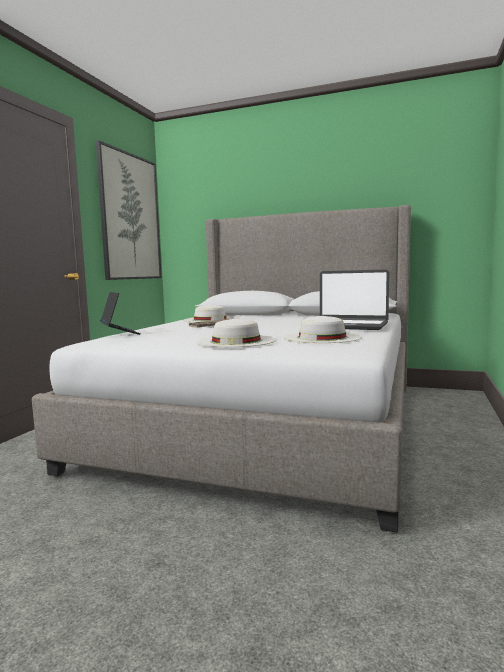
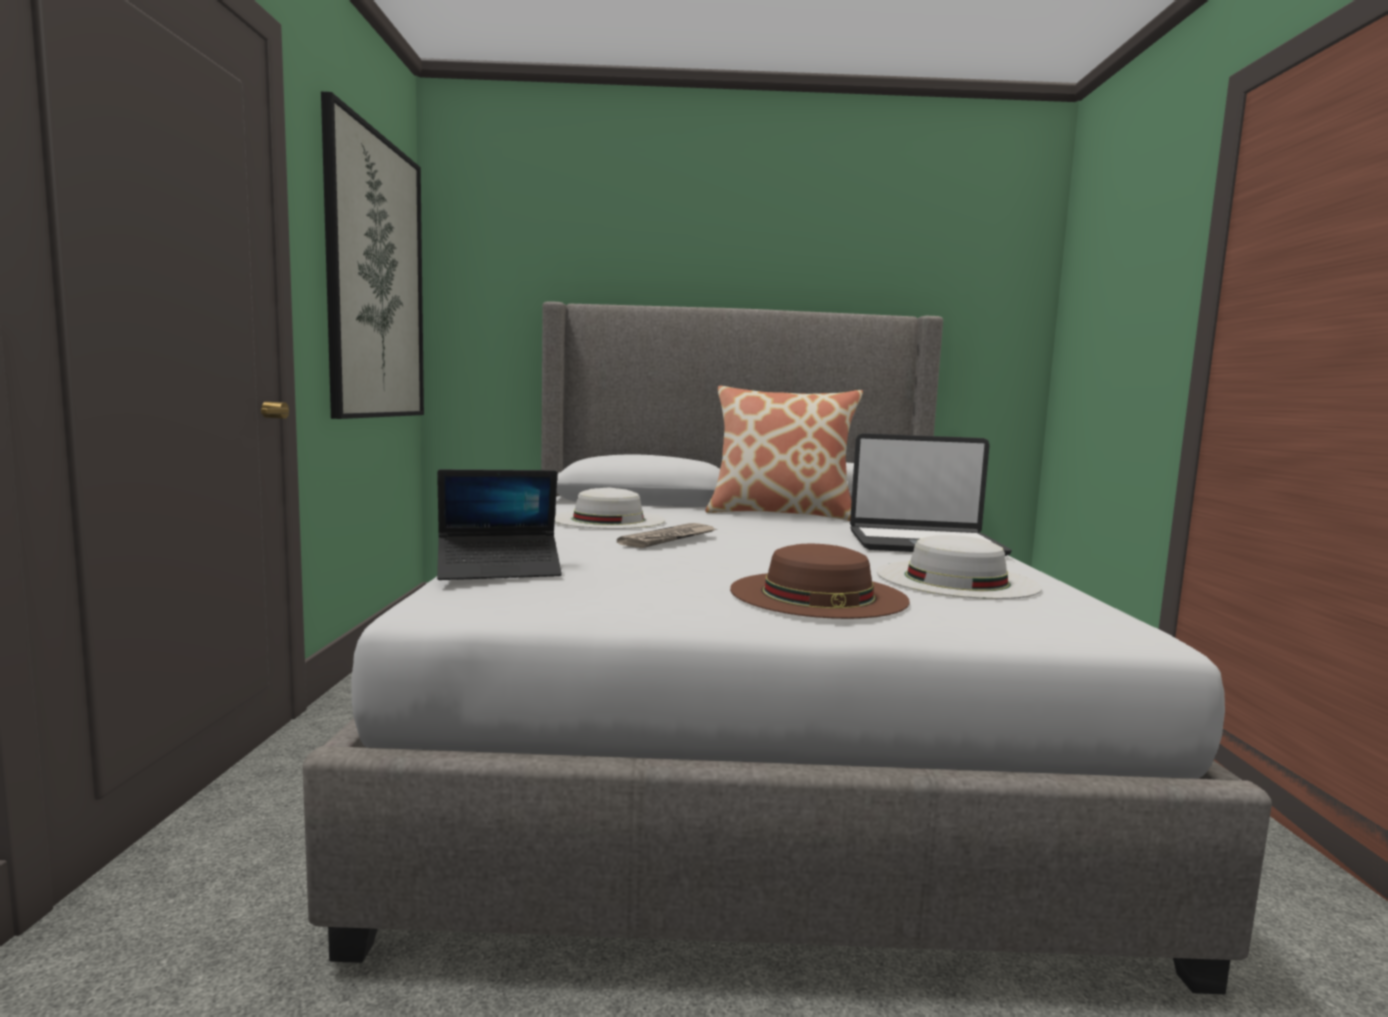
camera: 20 degrees left, 0 degrees up
(120, 333) = (499, 569): laptop -> laptop turned 120 degrees clockwise
(236, 341) = (818, 594): white hat -> brown hat
(305, 316) = (781, 514): none -> pillow

